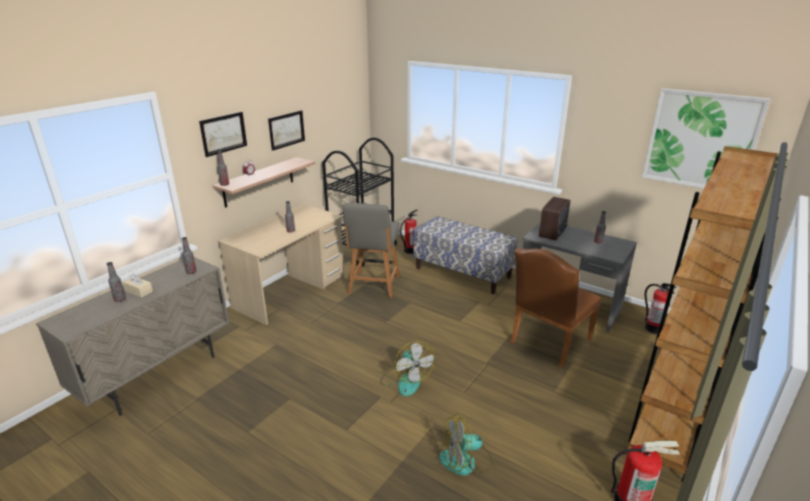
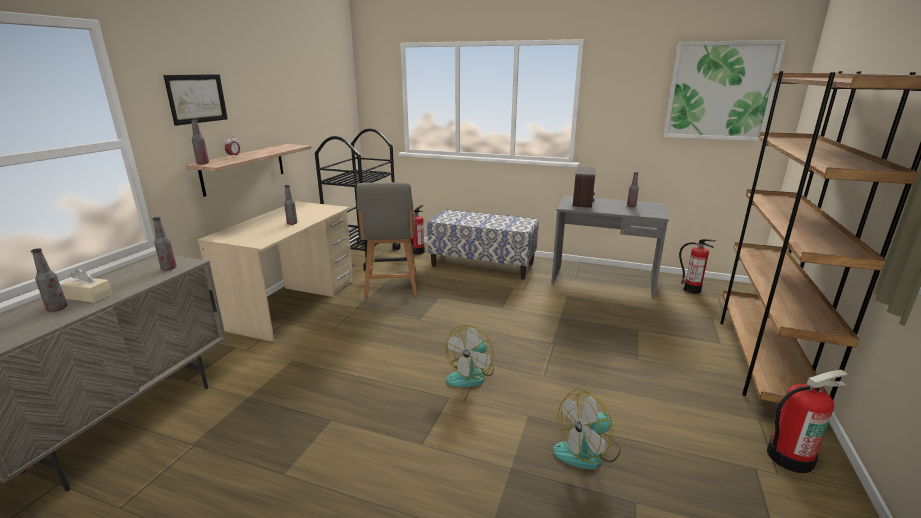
camera: 15 degrees left, 5 degrees down
(286, 130) = (273, 108): picture -> none
(405, 380) = (471, 374): fan -> fan turned 75 degrees clockwise
(547, 343) = (603, 315): brown chair -> none

